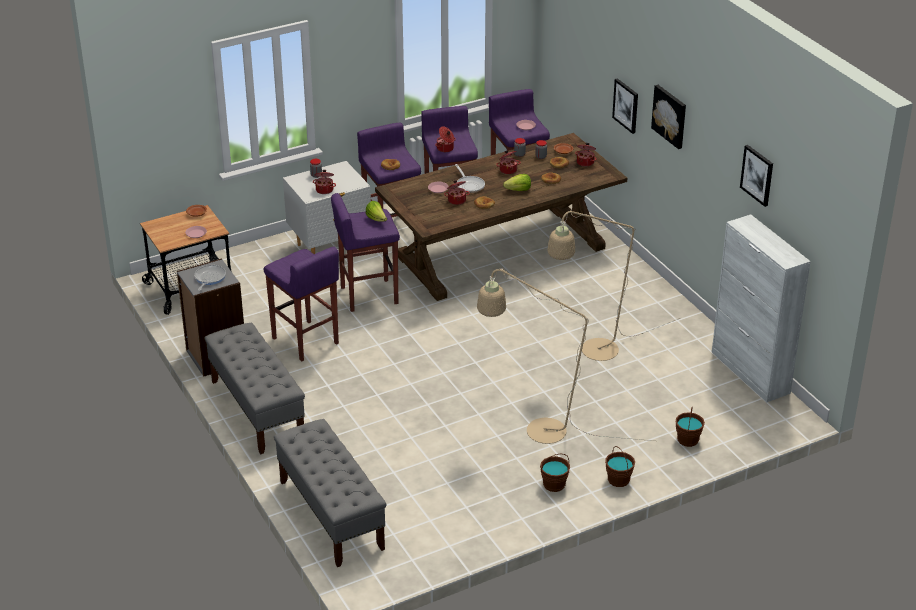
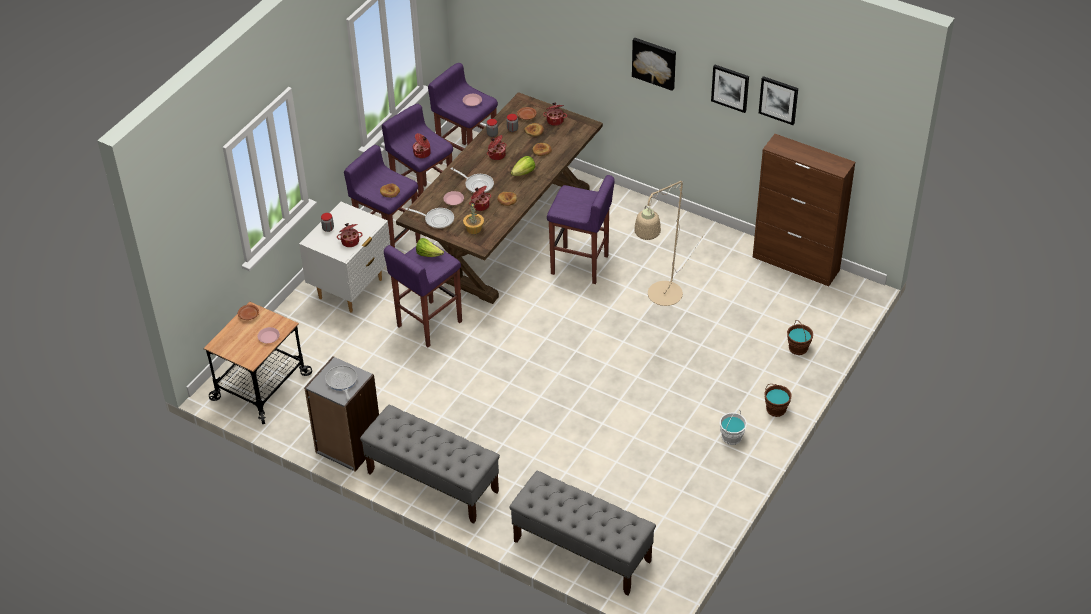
camera: 30 degrees left, 10 degrees up
(305, 341) = (414, 395): purple stool -> purple stool (580, 265)
(409, 198) = (437, 220): none -> frying pan
(434, 215) = (474, 229): none -> potted plant
(535, 430) = (676, 393): beige floor lamp -> none
(554, 485) = (732, 437): brown bucket -> white bucket
(626, 105) = (590, 59): picture -> picture (730, 87)
(750, 373) = (796, 264): white cabinet -> brown cabinet

